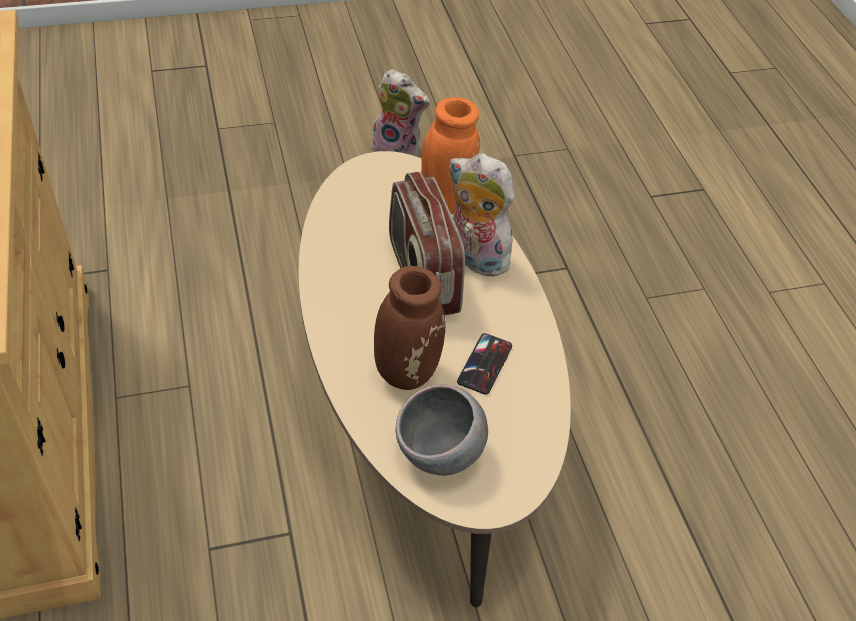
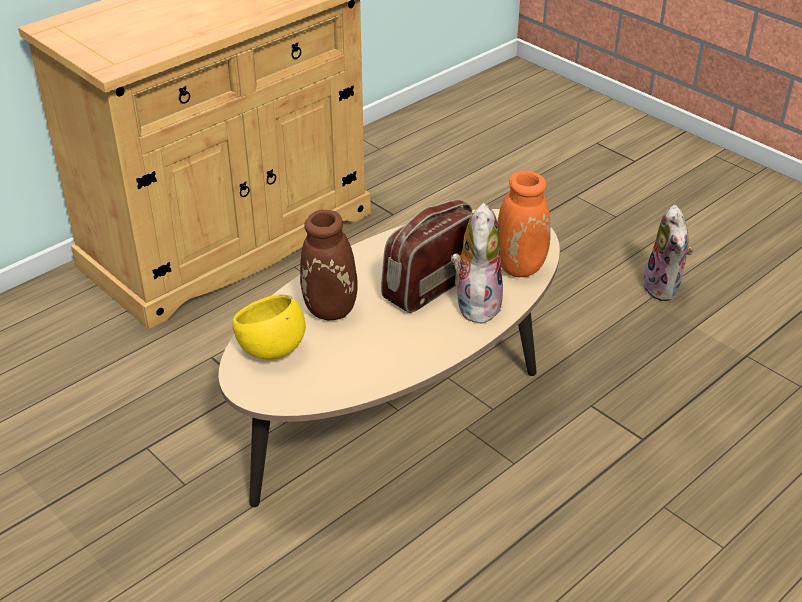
camera: 65 degrees right, 10 degrees down
(440, 454) = (272, 351): grey bowl -> yellow bowl
(485, 364) = (372, 344): phone -> none

